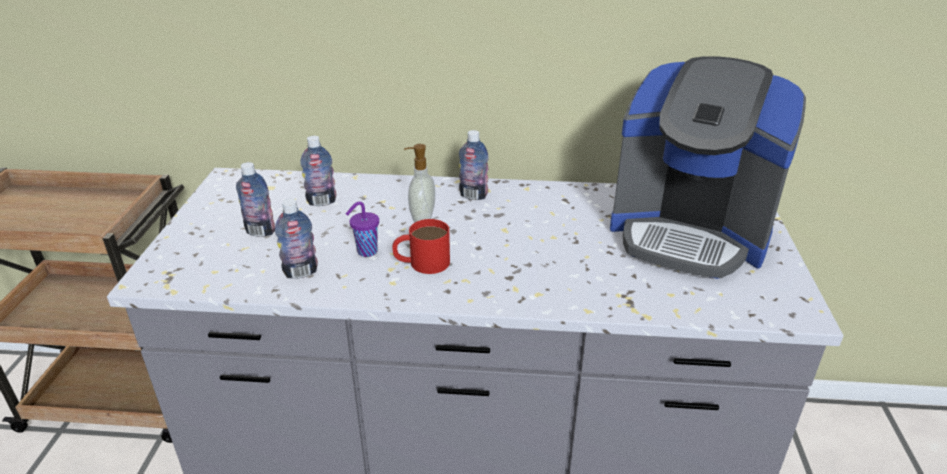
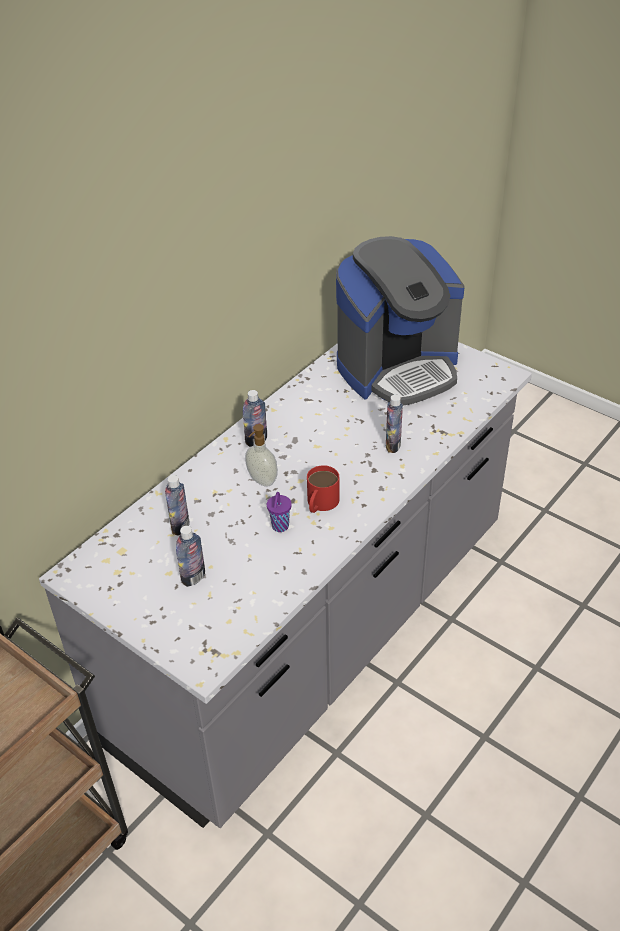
camera: 55 degrees left, 10 degrees up
(301, 272) = (275, 571): bottle -> bottle (393, 445)

